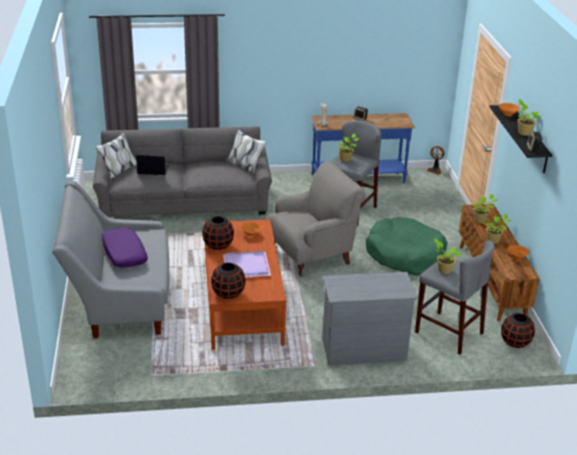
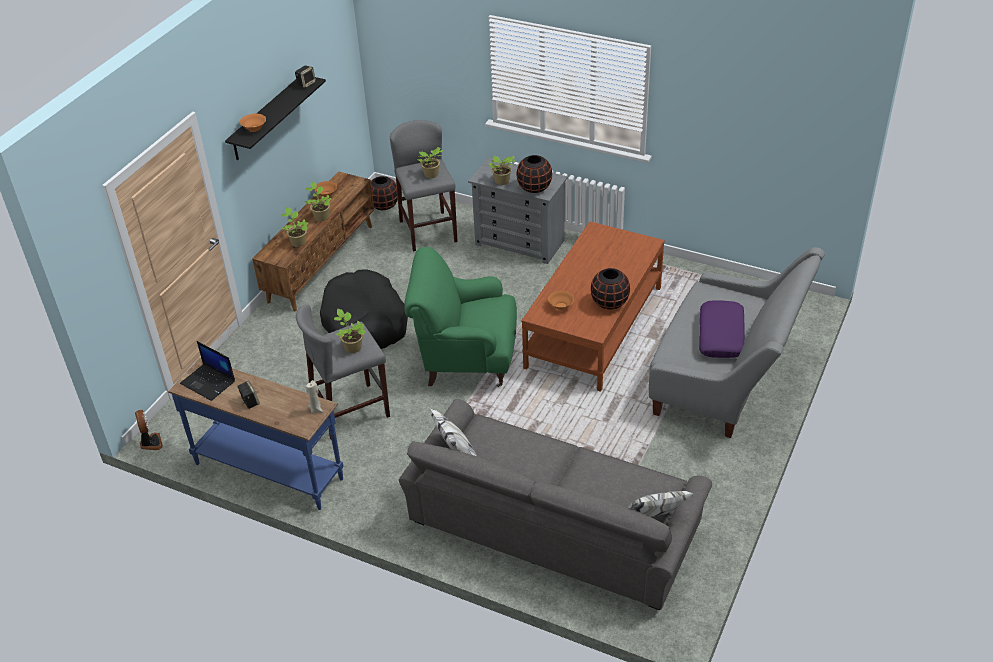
camera: 145 degrees left, 10 degrees up
(152, 170) = (604, 489): laptop -> laptop (209, 382)
(228, 294) = (640, 243): black vase -> black vase (534, 188)
(245, 266) = (599, 268): purple tray -> none
(312, 255) = (466, 359): grey armchair -> green armchair
(405, 255) = (365, 322): green dog bed -> black dog bed
(523, 132) = (281, 102): potted plant -> potted plant (502, 182)

